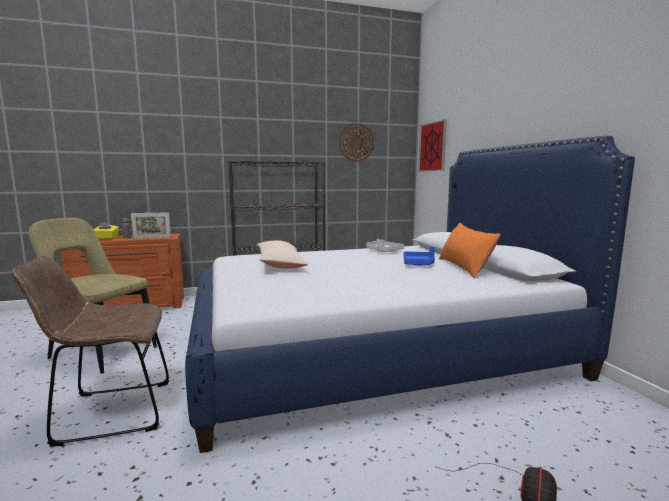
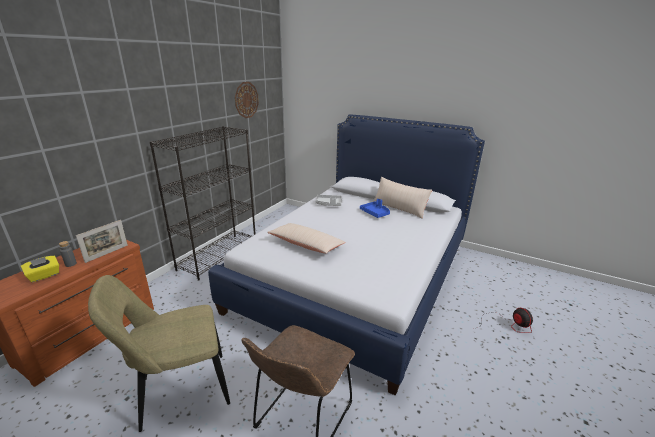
camera: 45 degrees left, 15 degrees up
(432, 147) = (305, 101): picture -> none
(465, 267) = (399, 208): orange pillow -> beige pillow

